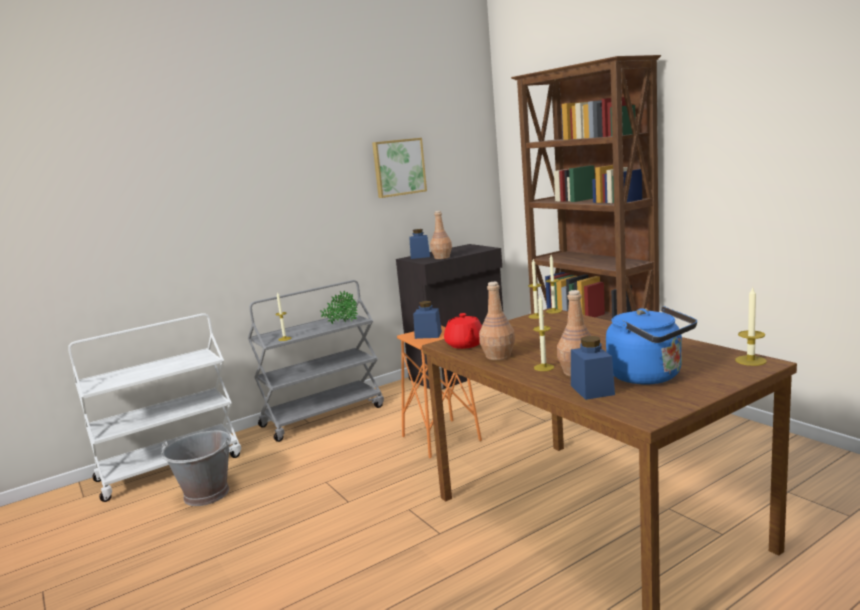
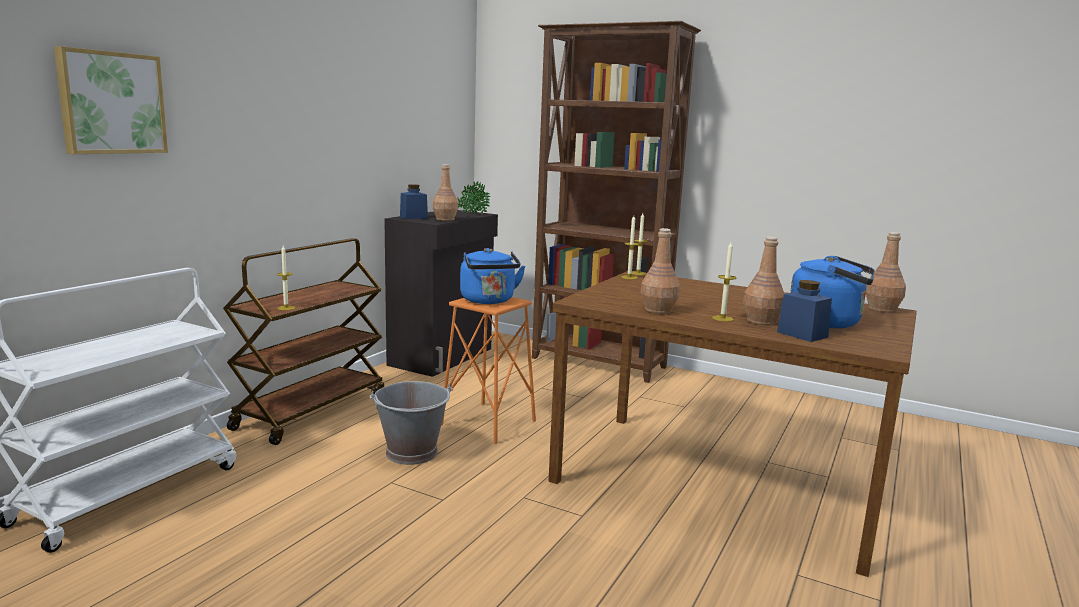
camera: 30 degrees left, 0 degrees up
(207, 494) = (228, 518): grey bucket -> grey bucket (412, 453)
(323, 416) = (311, 411): grey cart -> brown cart
(341, 323) = (344, 291): potted plant -> potted plant (471, 215)
(398, 167) = (391, 108): picture -> picture (111, 103)
(428, 335) = (489, 301): blue jar -> blue kettle
(465, 345) = (603, 301): red teapot -> none
(750, 360) = (882, 309): candle -> brown bottle

